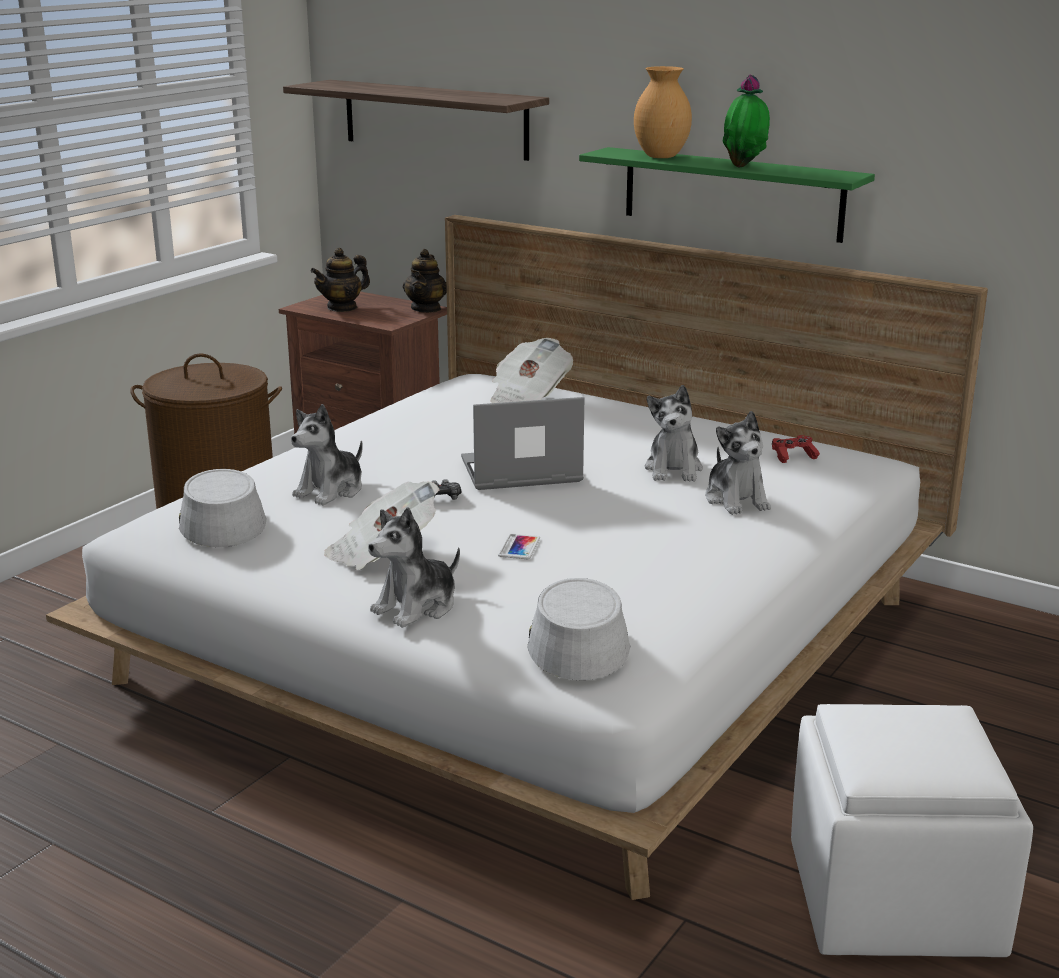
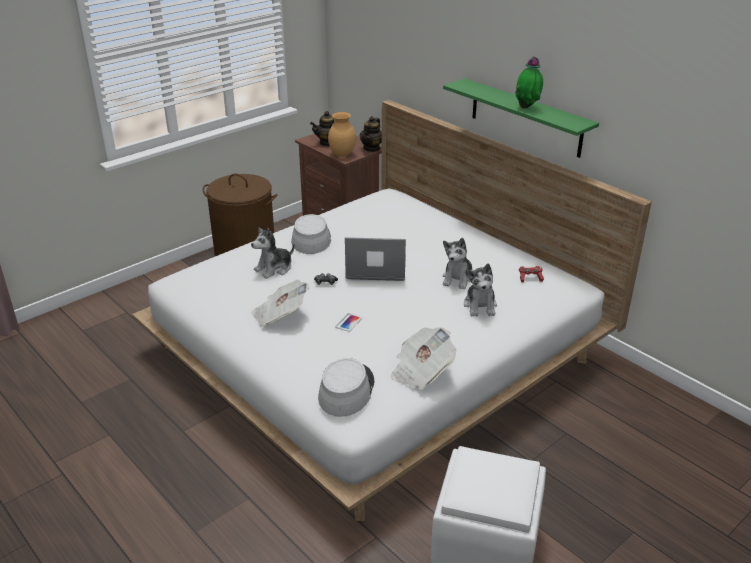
camera: 15 degrees right, 10 degrees up
(221, 520) = (213, 281): grey hat -> grey hat (311, 238)
(417, 607) = (280, 354): plush toy -> none
(435, 119) = (382, 44): shelf -> none
(528, 395) = (408, 212): newspaper -> newspaper (421, 371)
(662, 157) = (487, 92): brown vase -> brown vase (343, 154)

